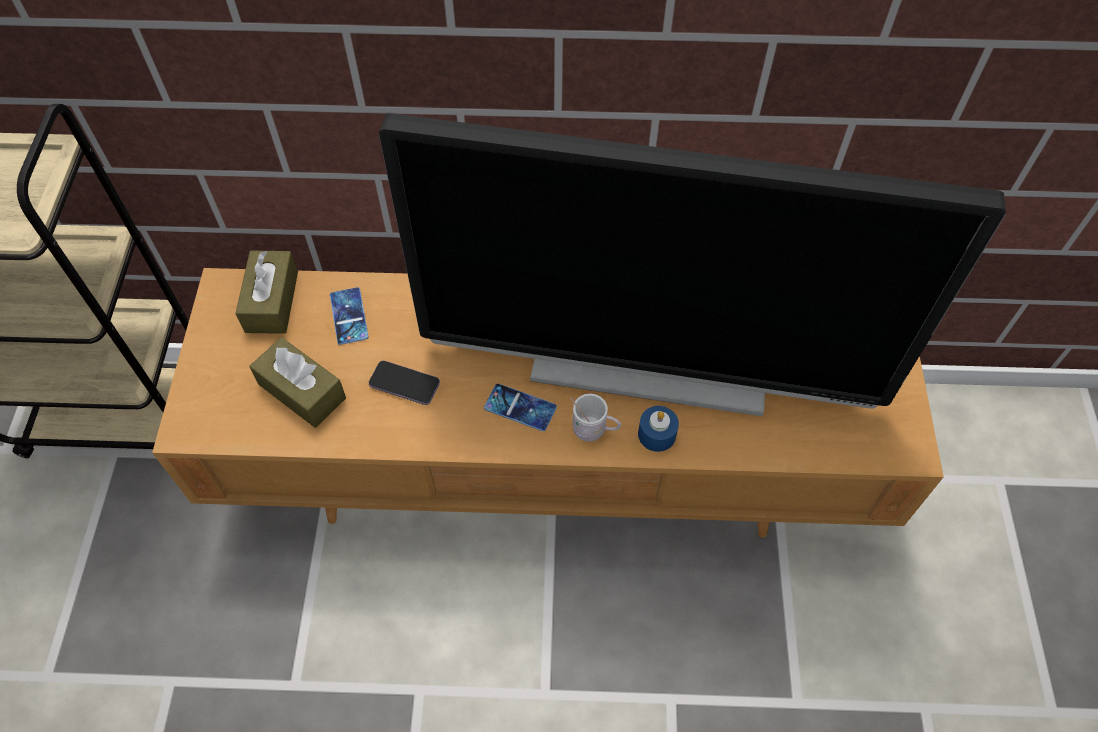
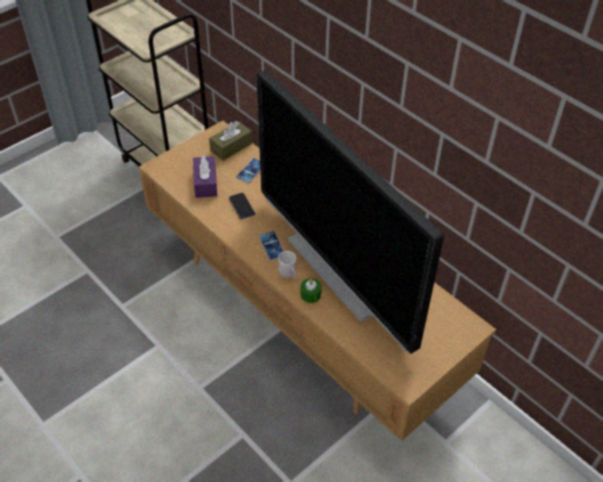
camera: 45 degrees right, 10 degrees down
(302, 391) = (205, 183): brown tissue box -> purple tissue box
(656, 434) = (310, 294): blue candle -> green candle

